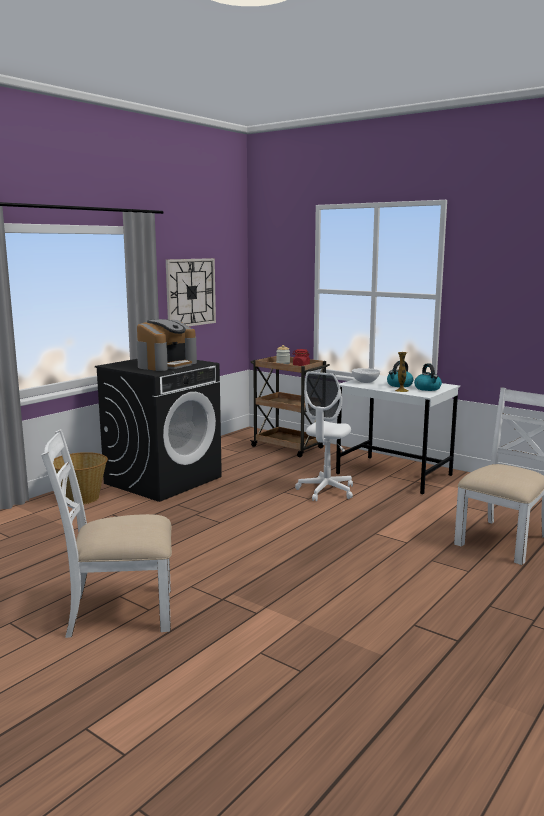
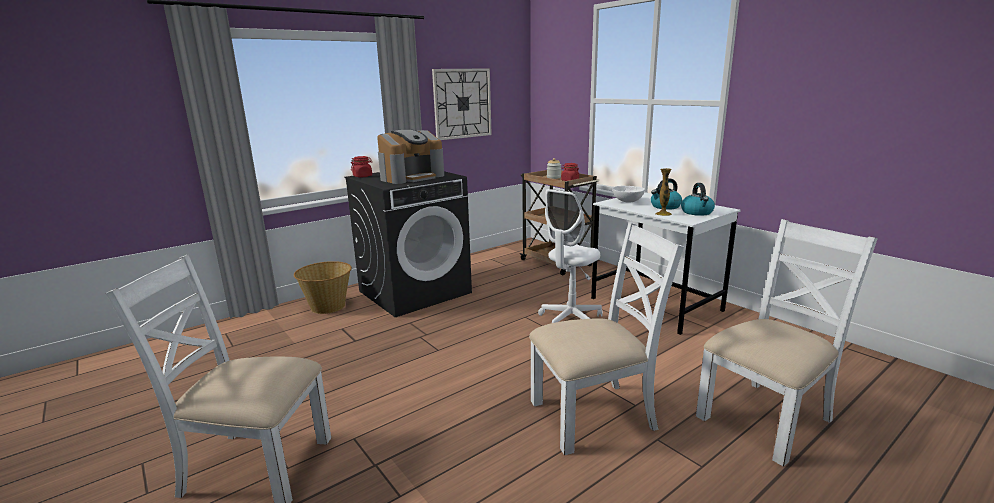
camera: 15 degrees right, 5 degrees up
(114, 365) = (362, 176): none -> red jar
(378, 551) = (594, 415): none -> white chair

